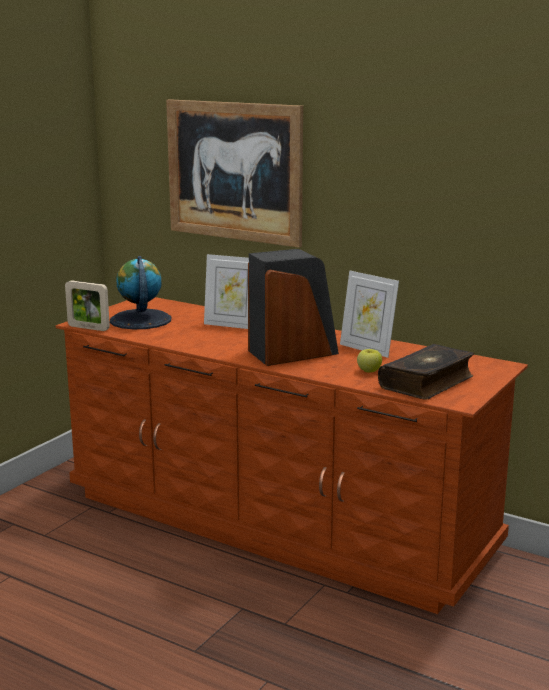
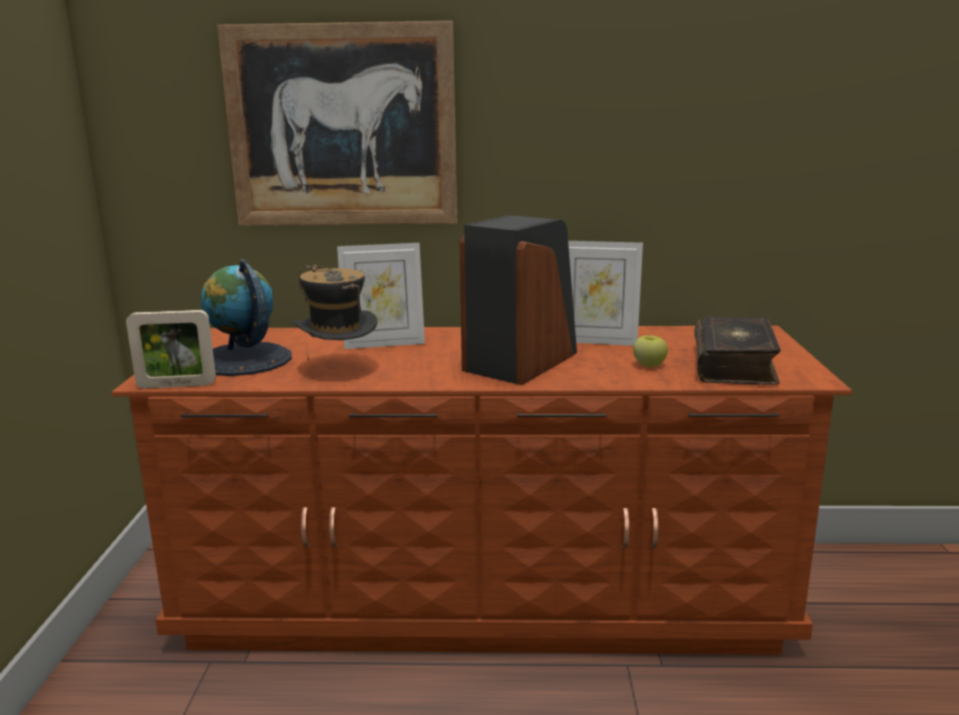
camera: 30 degrees left, 0 degrees up
(182, 335) = (338, 369): none -> hat

